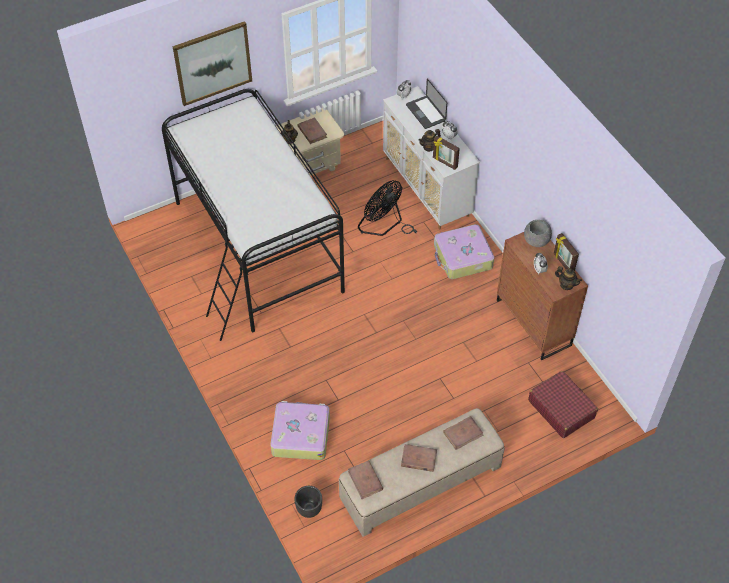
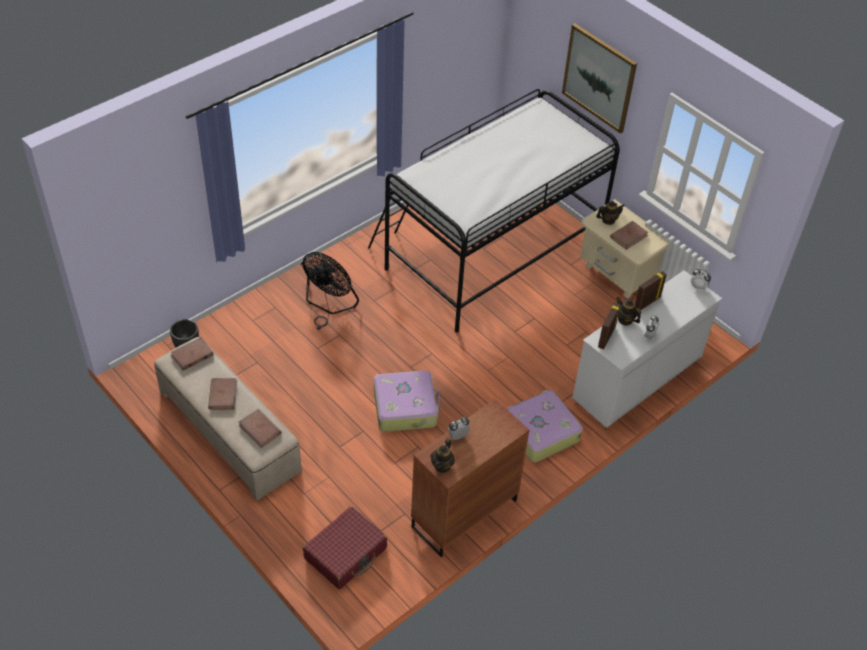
camera: 75 degrees right, 5 degrees down
(300, 435) = (270, 325): suitcase -> suitcase (405, 407)
(387, 223) = (566, 356): black fan -> black fan (326, 304)
(425, 113) = (679, 310): laptop -> none
(536, 240) = (503, 429): grey bowl -> none
(563, 263) = (475, 459): picture frame -> picture frame (646, 302)

